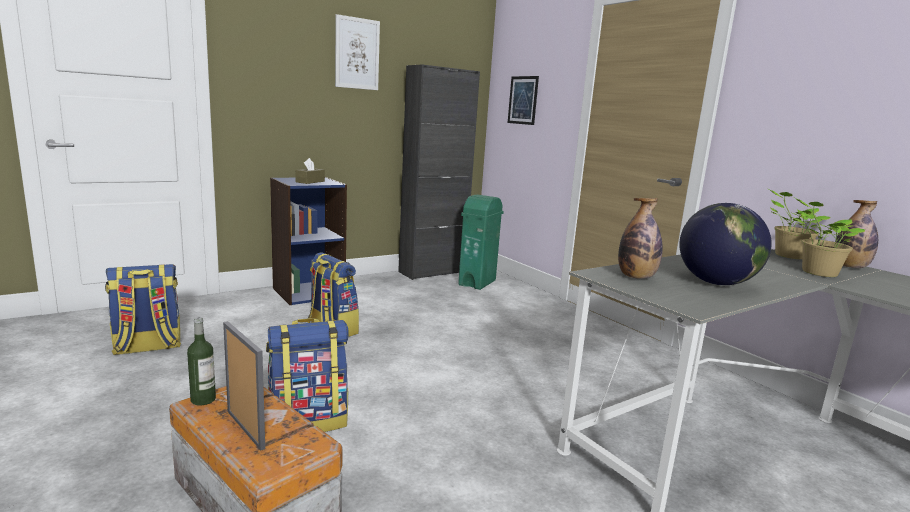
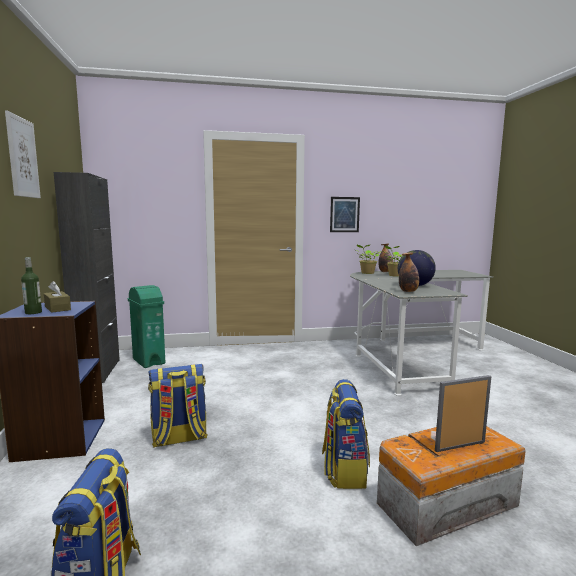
camera: 65 degrees left, 5 degrees down
(203, 399) = (417, 462): bottle -> bottle (33, 312)
(523, 100) = (137, 203): picture -> picture (344, 214)

